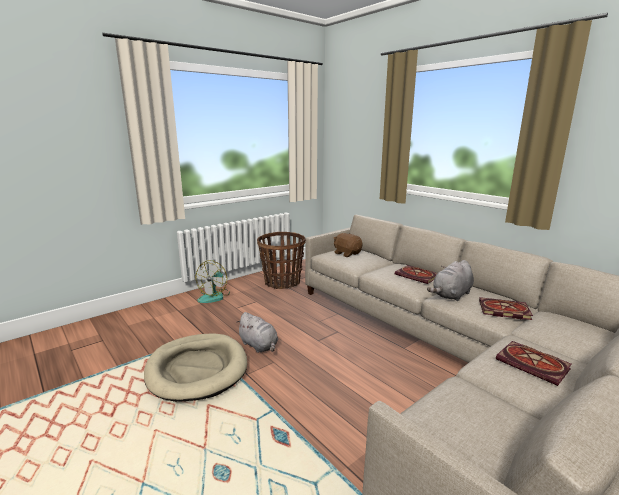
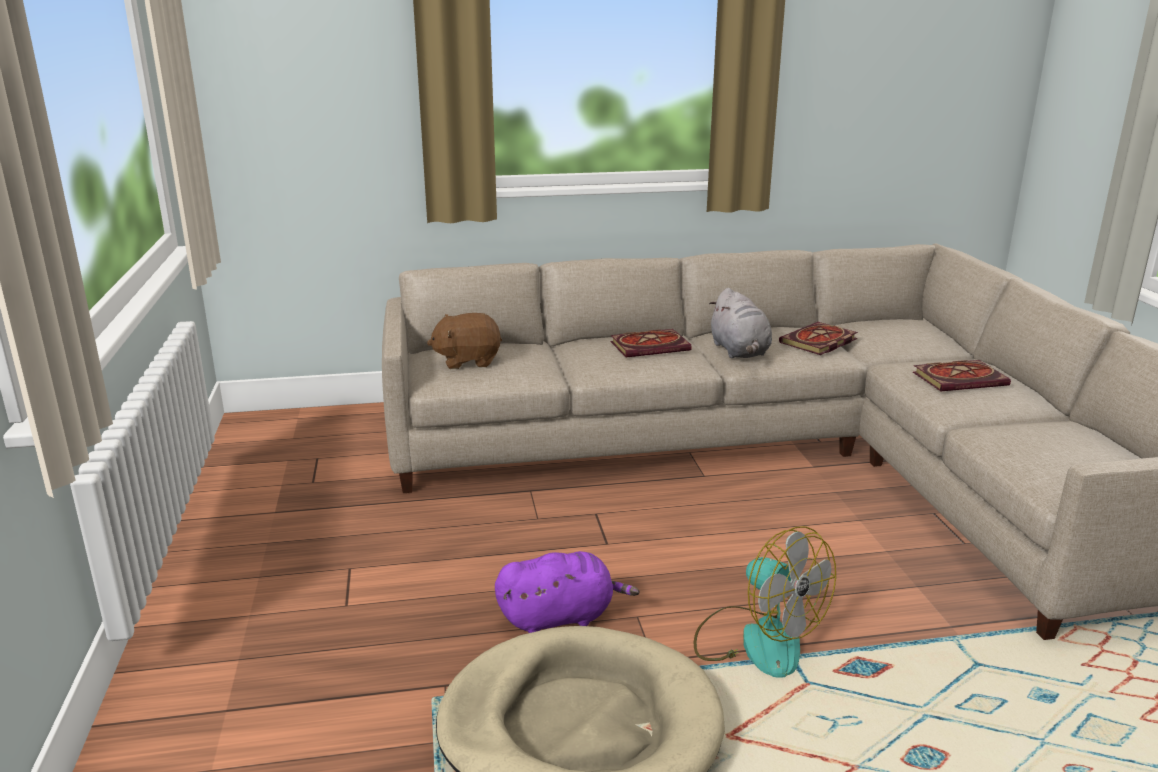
camera: 60 degrees left, 5 degrees up
(214, 296) = (229, 625): fan -> fan (757, 640)
(259, 346) = (560, 617): grey plush toy -> purple plush toy
(282, 282) = (298, 506): basket -> none

